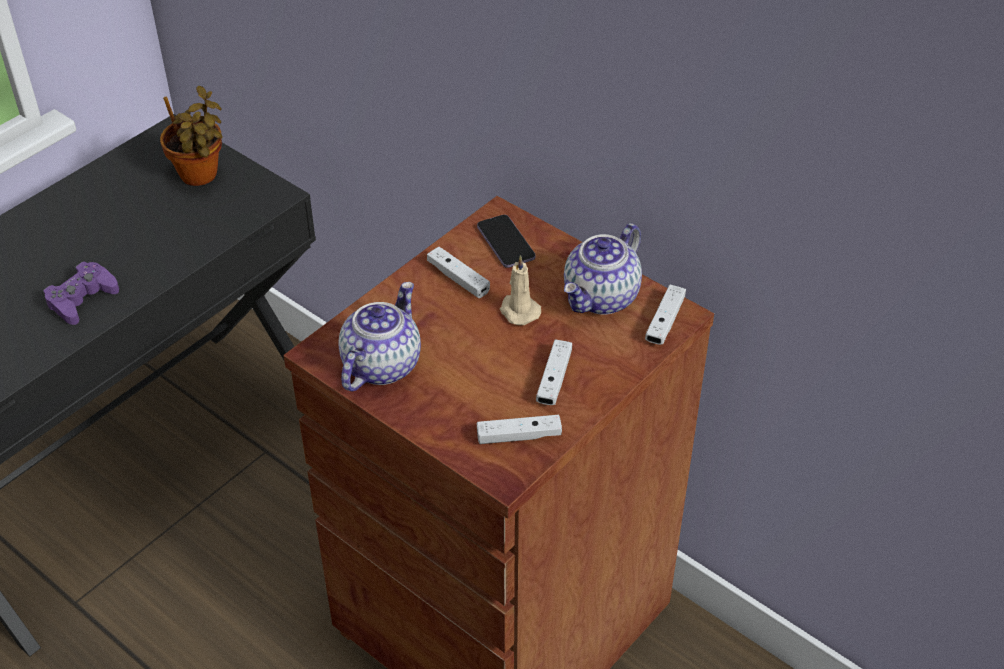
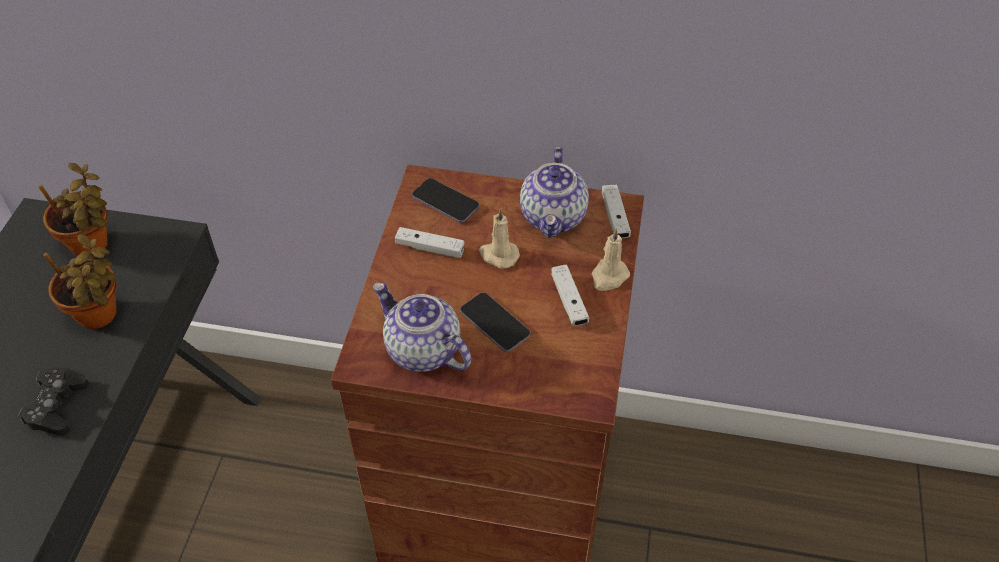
camera: 30 degrees left, 5 degrees up
(82, 299) = (57, 406): purple game controller -> black game controller
(166, 239) = (101, 316): none -> potted plant
(381, 364) = (422, 350): teapot -> teapot turned 45 degrees counterclockwise
(466, 370) = (494, 323): none -> phone
(519, 436) = (578, 361): white game controller -> none
(612, 374) = (609, 277): none -> beige candle

